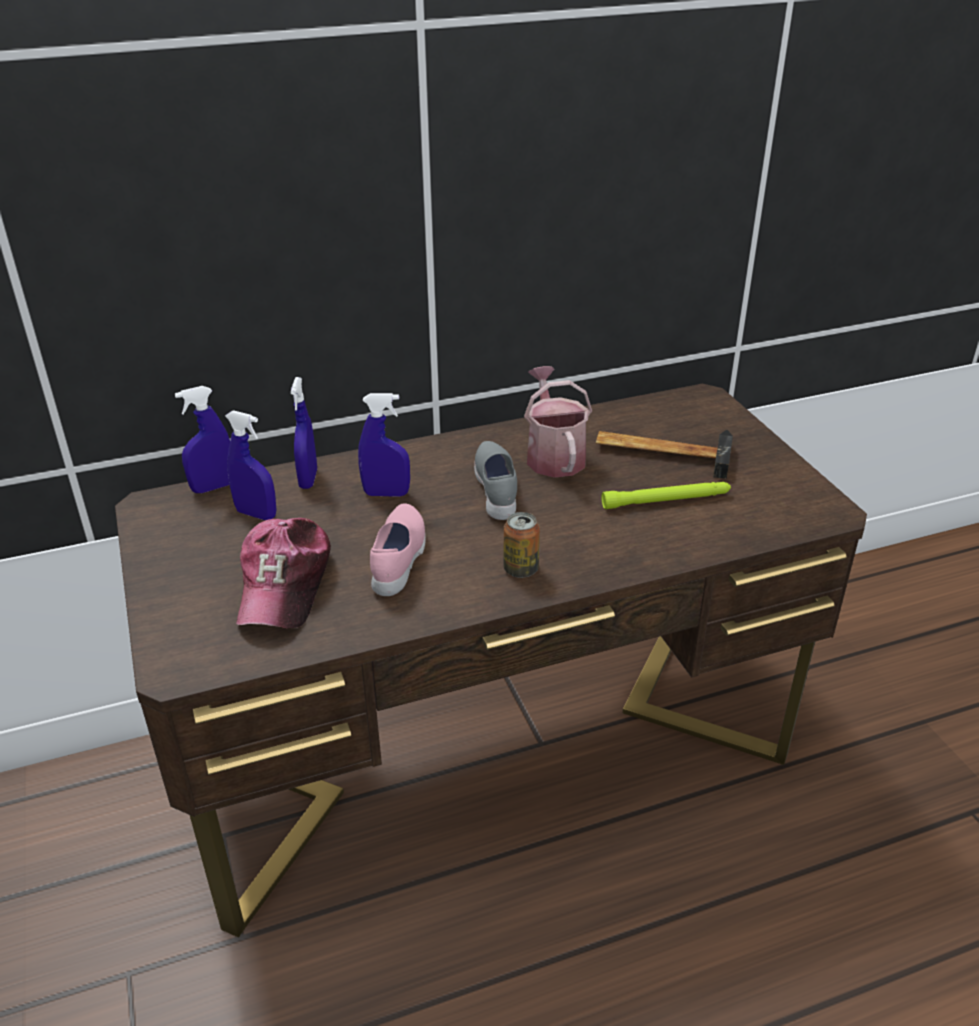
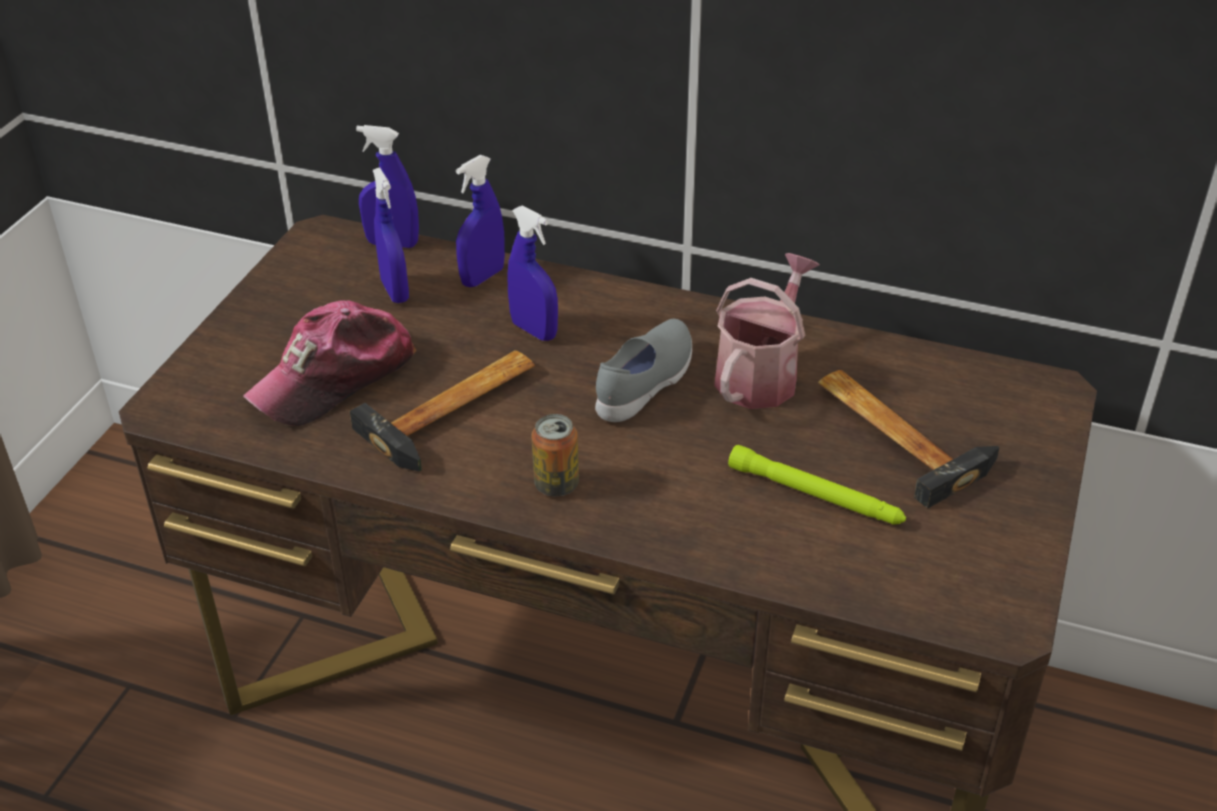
camera: 40 degrees right, 5 degrees up
(399, 561) = (457, 410): pink shoe -> hammer

